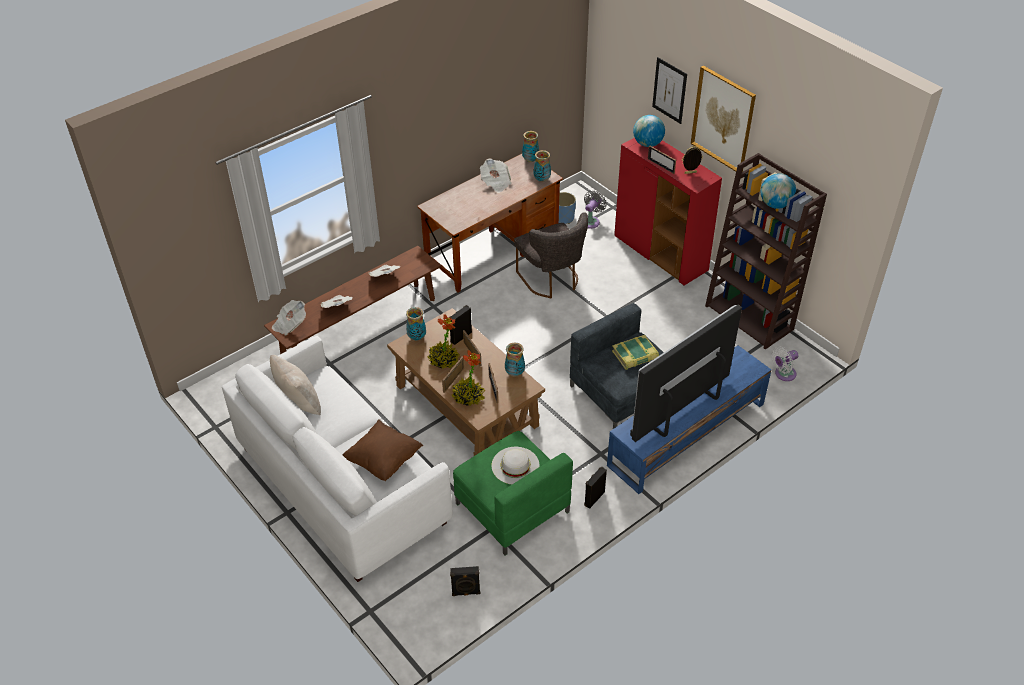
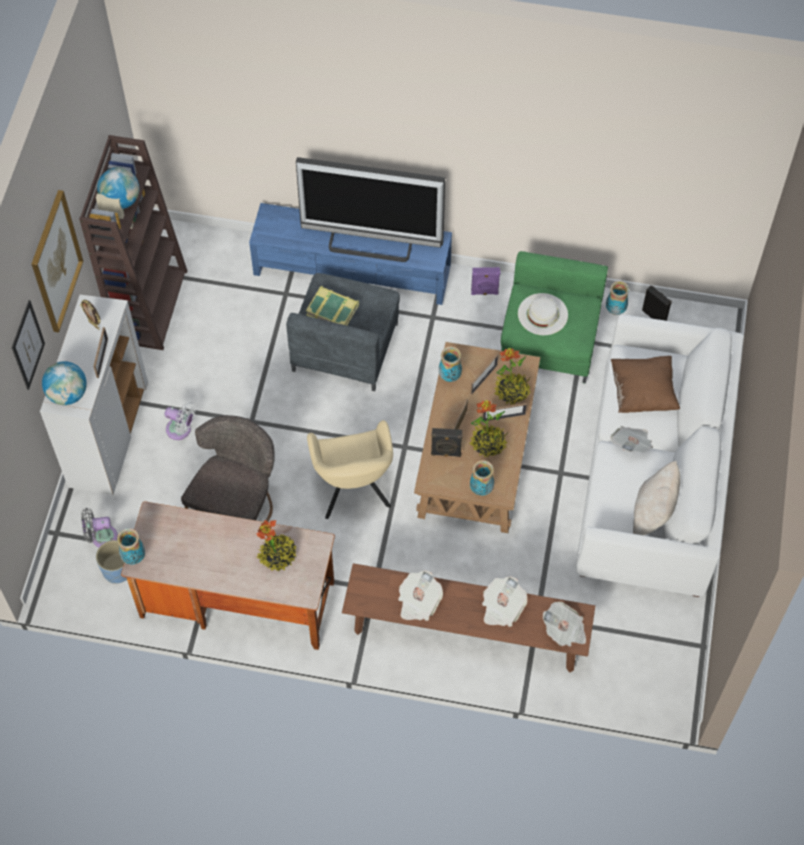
camera: 130 degrees left, 15 degrees up
(467, 208) = (277, 555): none -> potted plant
(496, 183) = (208, 561): newspaper -> newspaper (631, 444)
(507, 334) = (353, 491): none -> beige armchair
(542, 180) = (163, 518): vase -> vase (615, 310)
(593, 498) = (484, 292): black speaker -> purple speaker
(661, 254) = (108, 434): red cabinet -> white cabinet
(783, 374) = (210, 241): white fan -> white fan (181, 430)

